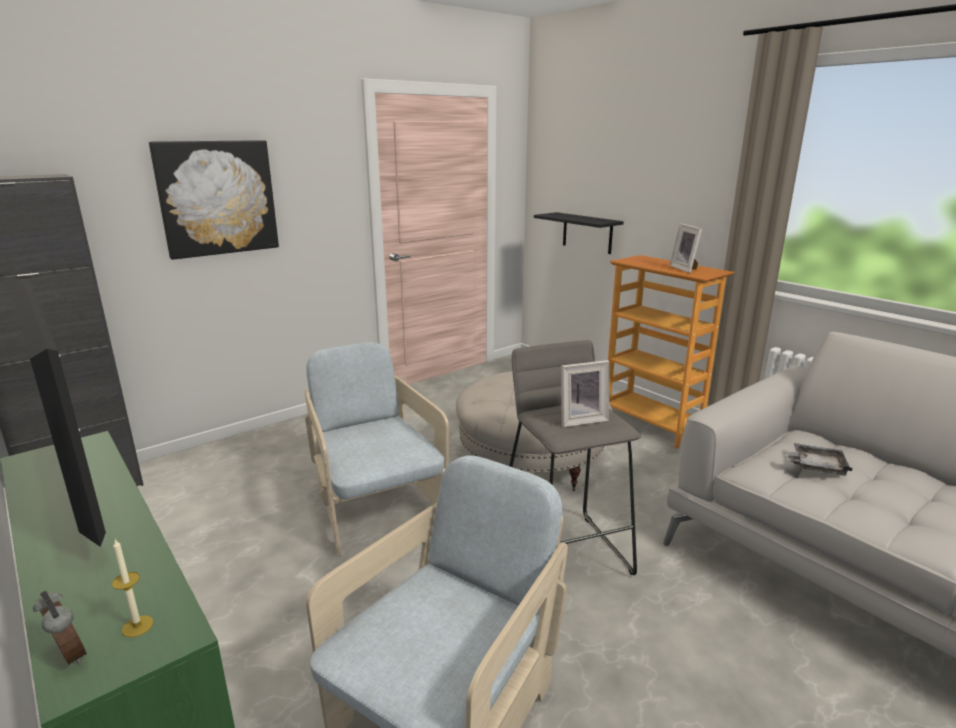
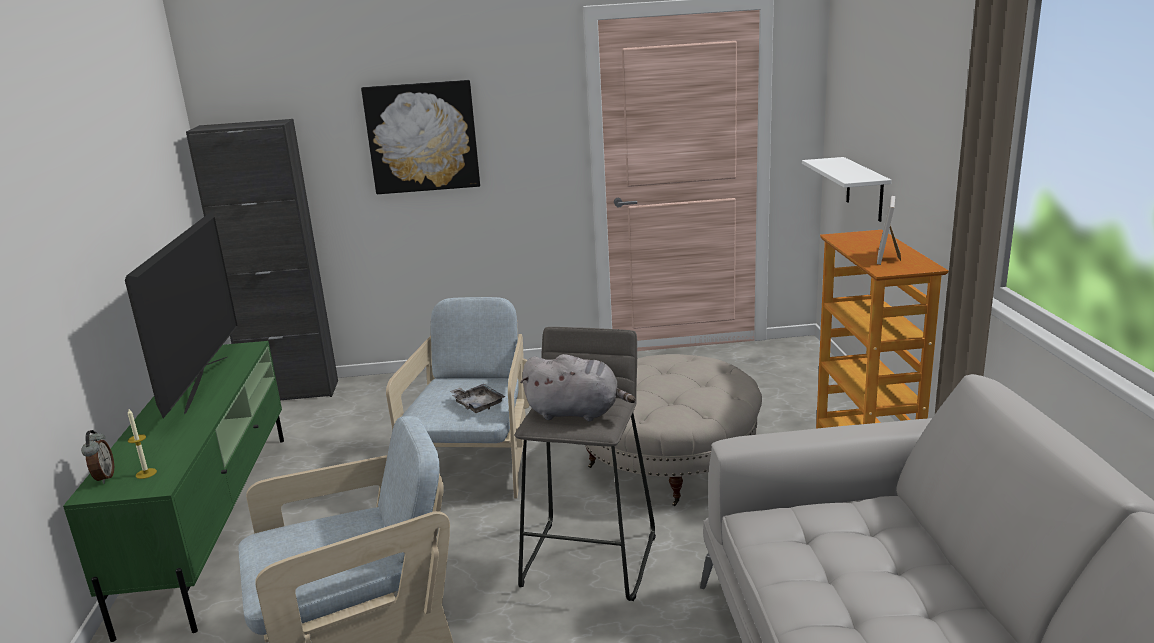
camera: 35 degrees right, 0 degrees up
(581, 419) = (577, 413): picture frame -> grey plush toy
(587, 233) = (865, 189): black shelf -> white shelf
(816, 466) = (832, 536): grey tray -> grey tray (477, 404)

